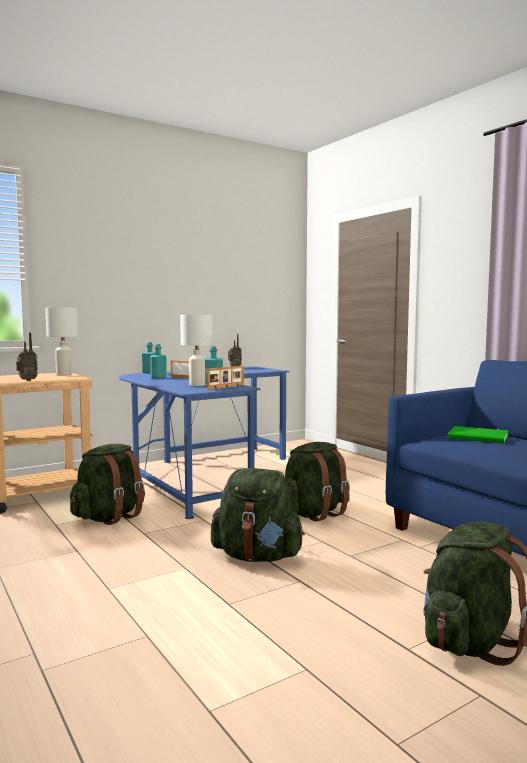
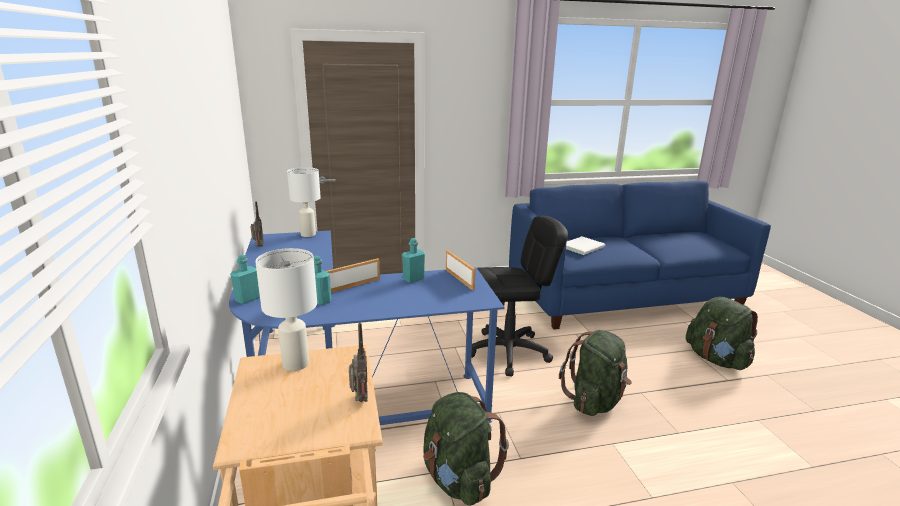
camera: 70 degrees left, 15 degrees up
(197, 385) = (429, 289): white table lamp -> white table lamp (308, 234)
(314, 513) = (508, 352): green backpack -> black office chair
(479, 437) = (584, 247): green book -> white book

